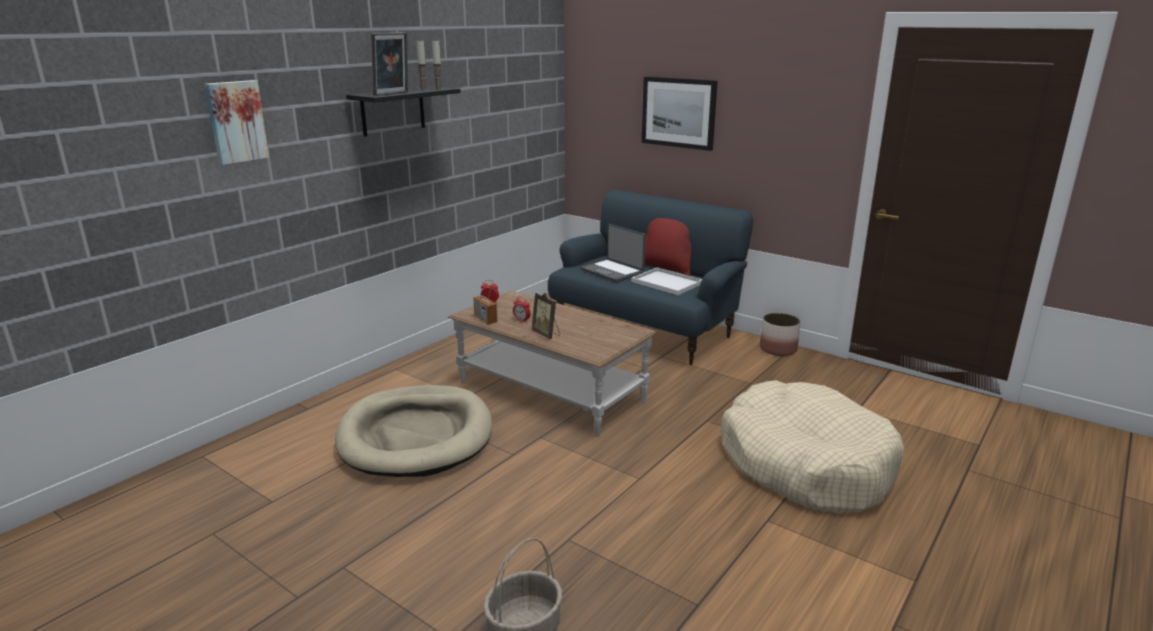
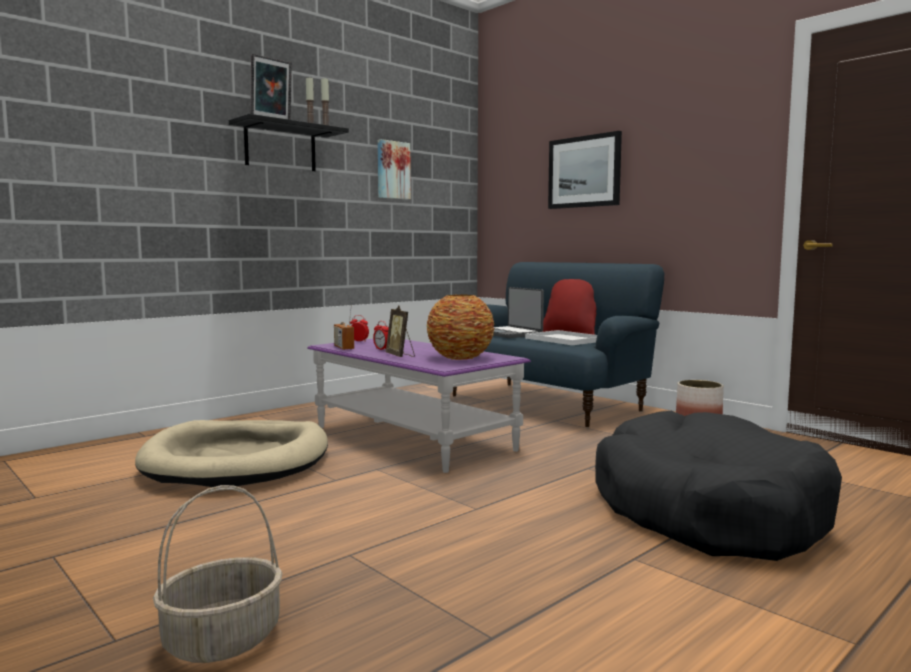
camera: 10 degrees right, 15 degrees down
(236, 121) = (101, 118): picture -> picture (392, 170)
(551, 392) = (412, 438): brown coffee table -> purple coffee table
(599, 334) = (460, 357): none -> vase
(805, 464) = (706, 511): beige dog bed -> black dog bed

